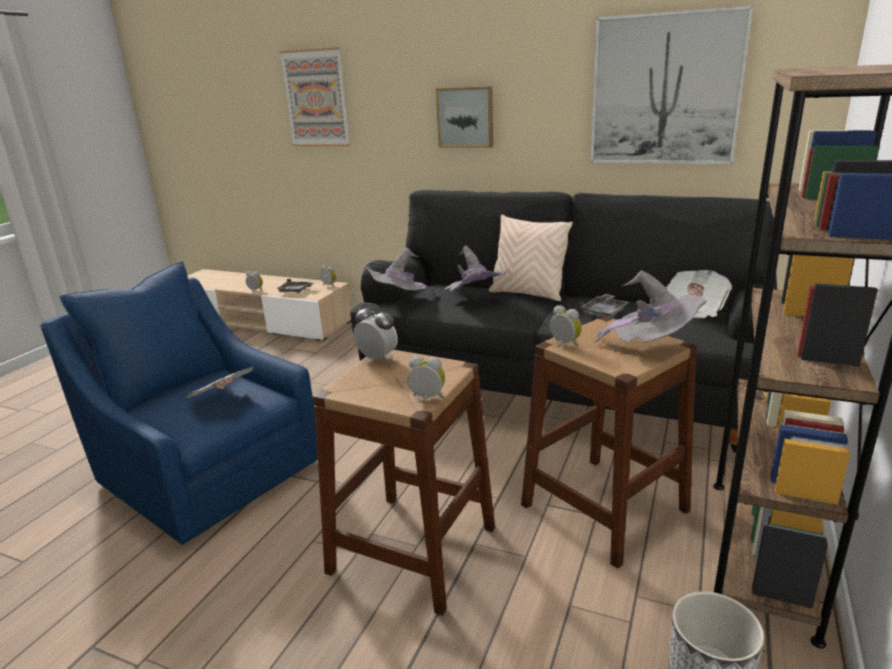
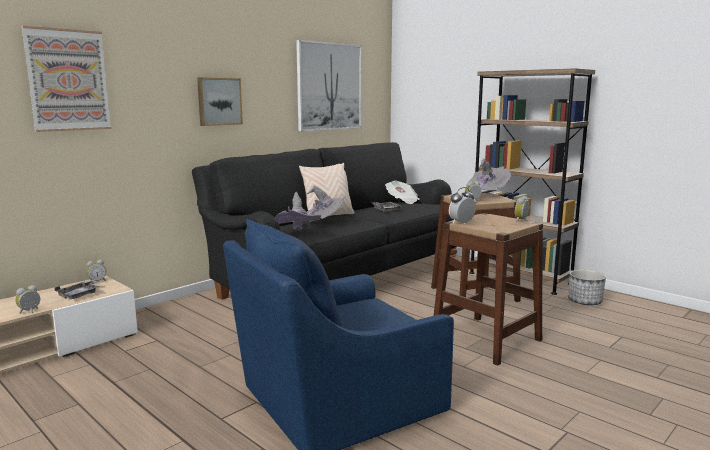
camera: 70 degrees left, 10 degrees down
(223, 399) = (367, 310): newspaper -> none

